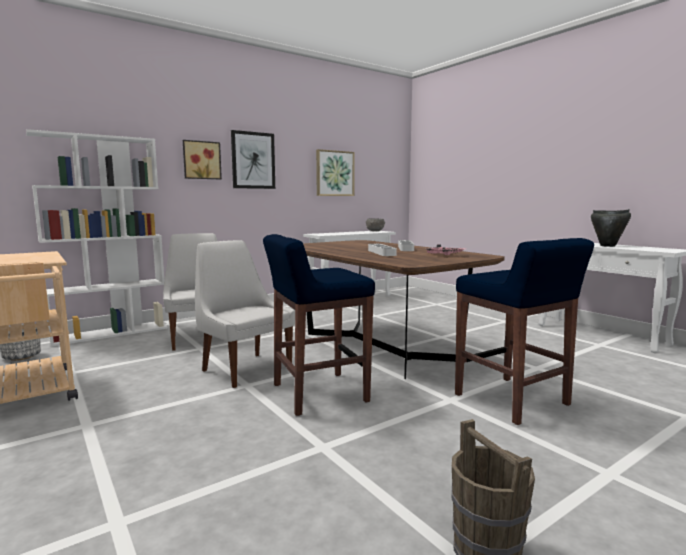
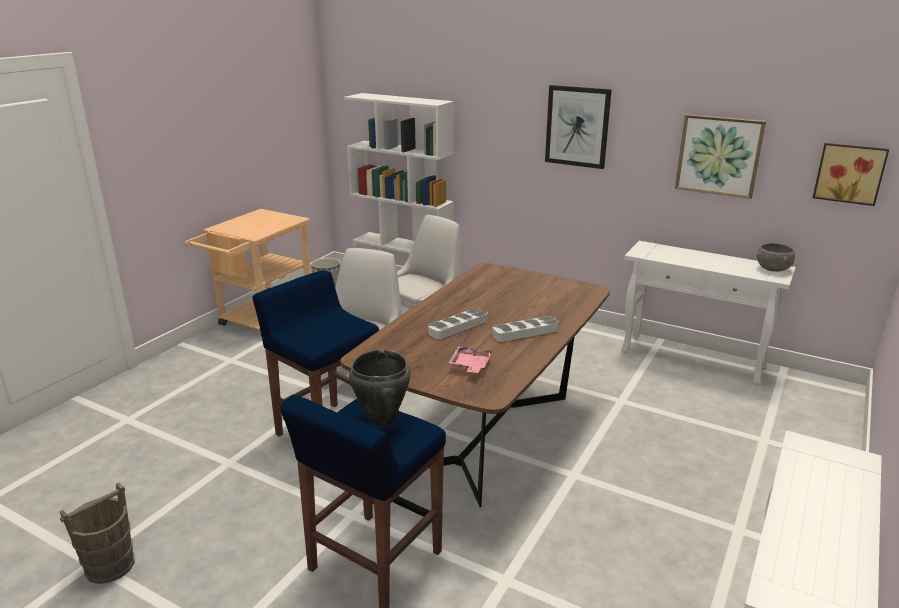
camera: 65 degrees right, 15 degrees up
(201, 160) = (511, 123): picture -> picture (849, 173)
(608, 246) = (810, 516): black cooking pot -> black cooking pot (381, 420)

